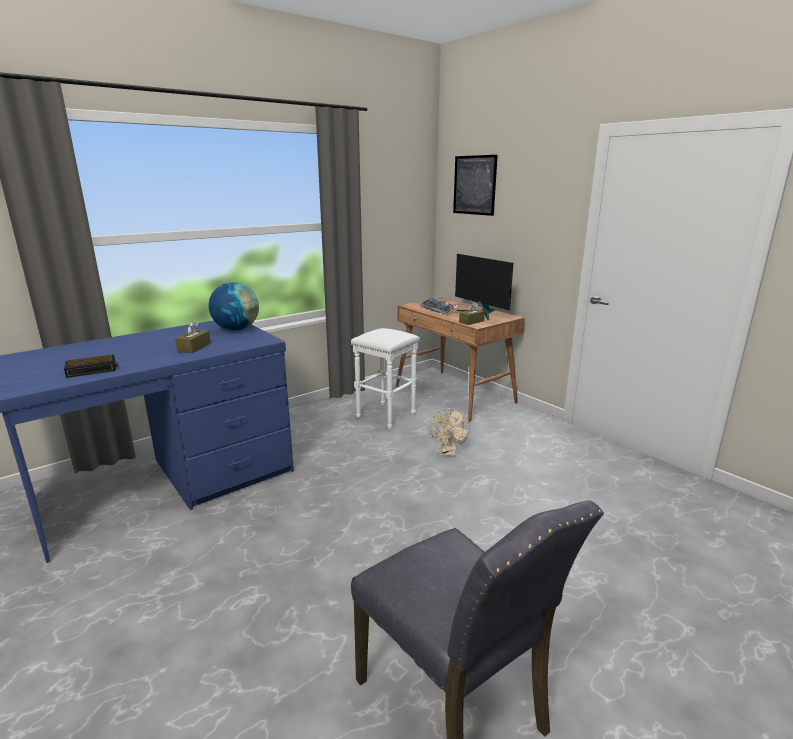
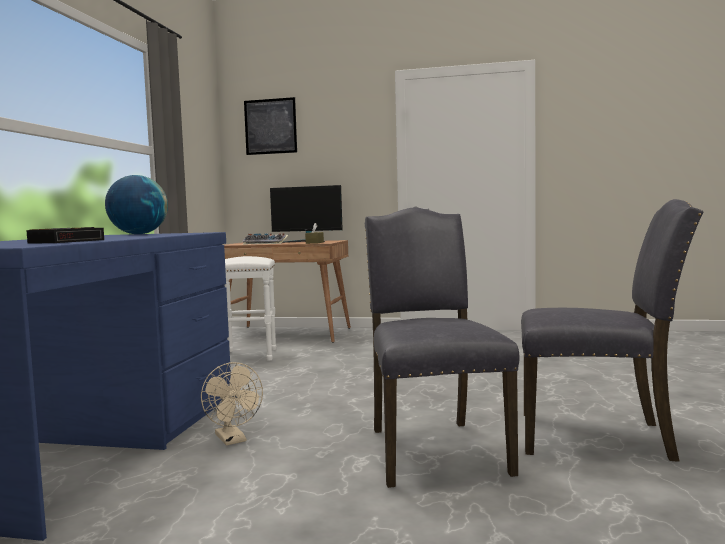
camera: 40 degrees left, 15 degrees down
(194, 347) = (138, 236): brown tissue box -> none
(309, 618) = (433, 449): none -> grey chair
(449, 453) = (352, 358): beige fan -> beige fan (233, 440)

